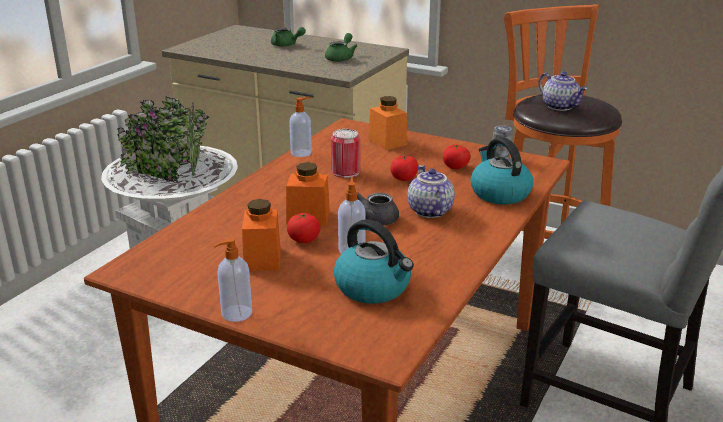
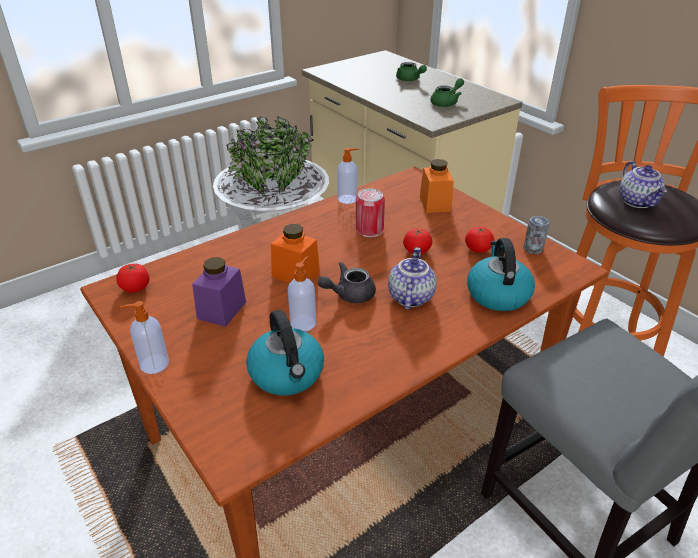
camera: 25 degrees right, 10 degrees up
(262, 259) = (222, 310): orange jar -> purple jar
(304, 240) = (272, 298): tomato -> tomato (135, 288)

